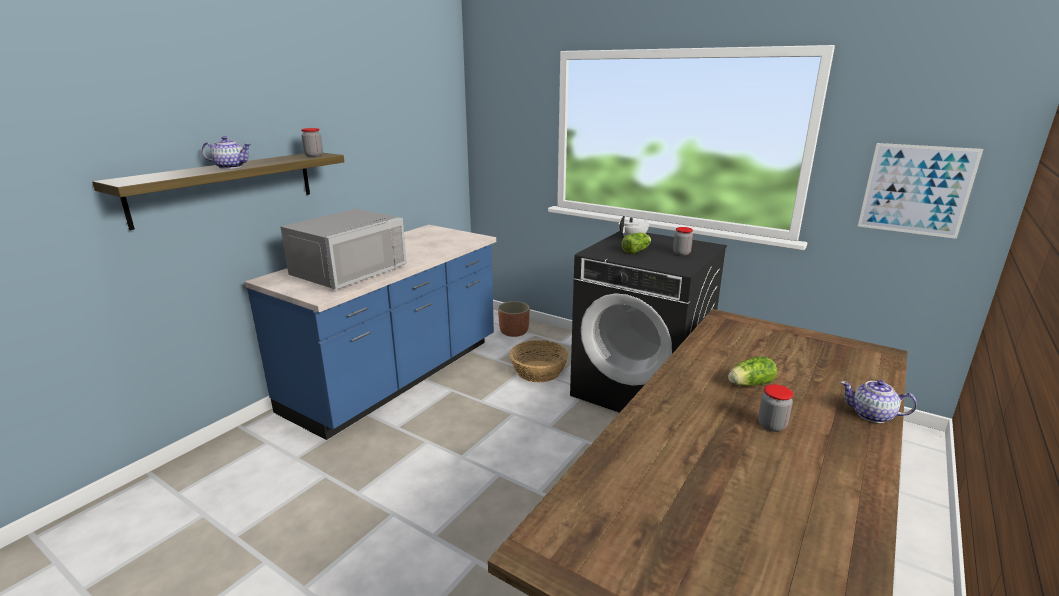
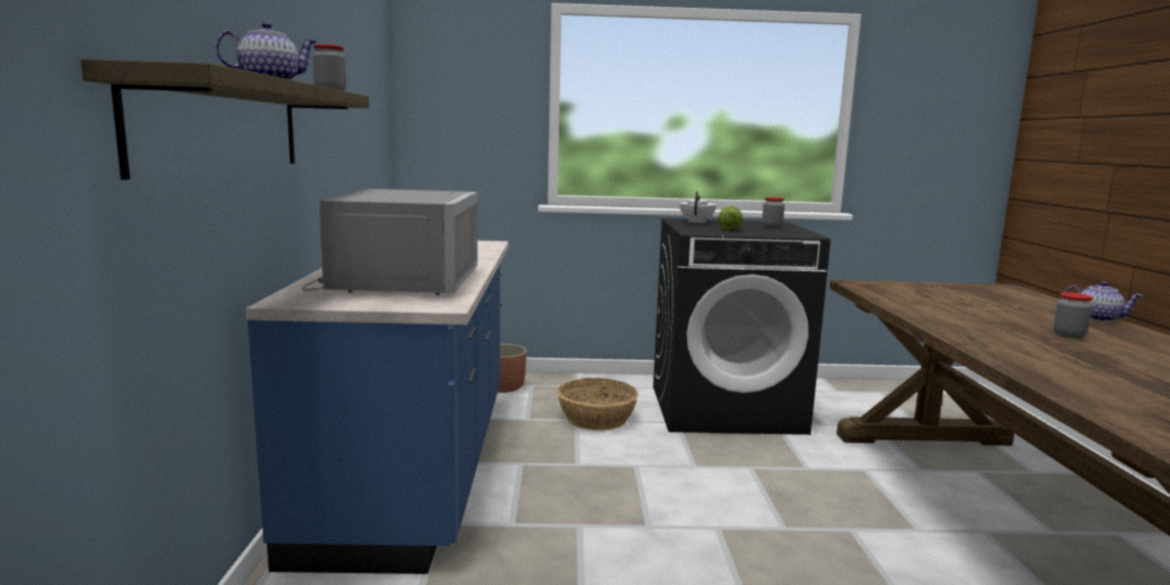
camera: 35 degrees left, 10 degrees down
(748, 384) = (989, 317): lettuce -> none
(872, 415) = (1097, 318): teapot -> teapot turned 135 degrees counterclockwise
(916, 190) = (938, 151): picture -> none

